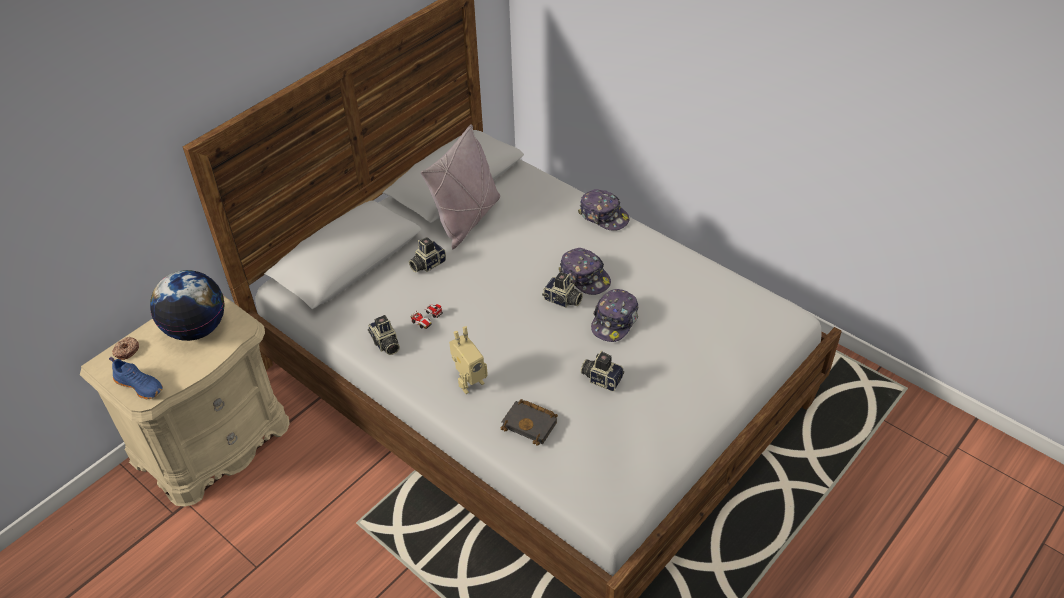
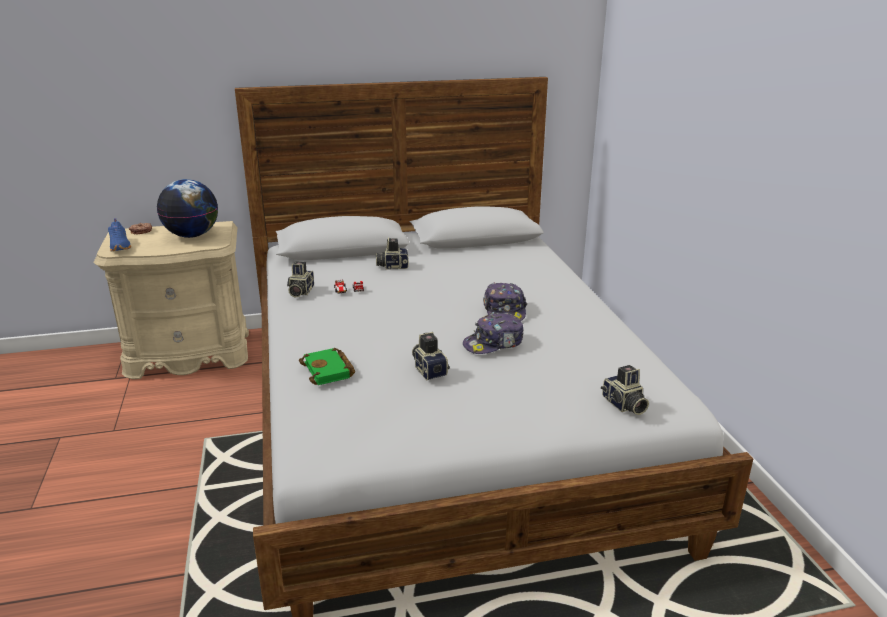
camera: 35 degrees right, 20 degrees down
(467, 219) = (456, 255): purple pillow -> none
(469, 382) = (323, 331): toy robot -> none
(531, 424) = (329, 371): black book -> green book
(562, 300) = (466, 316): camera -> camera (623, 405)
(604, 216) = (571, 286): cap -> none

